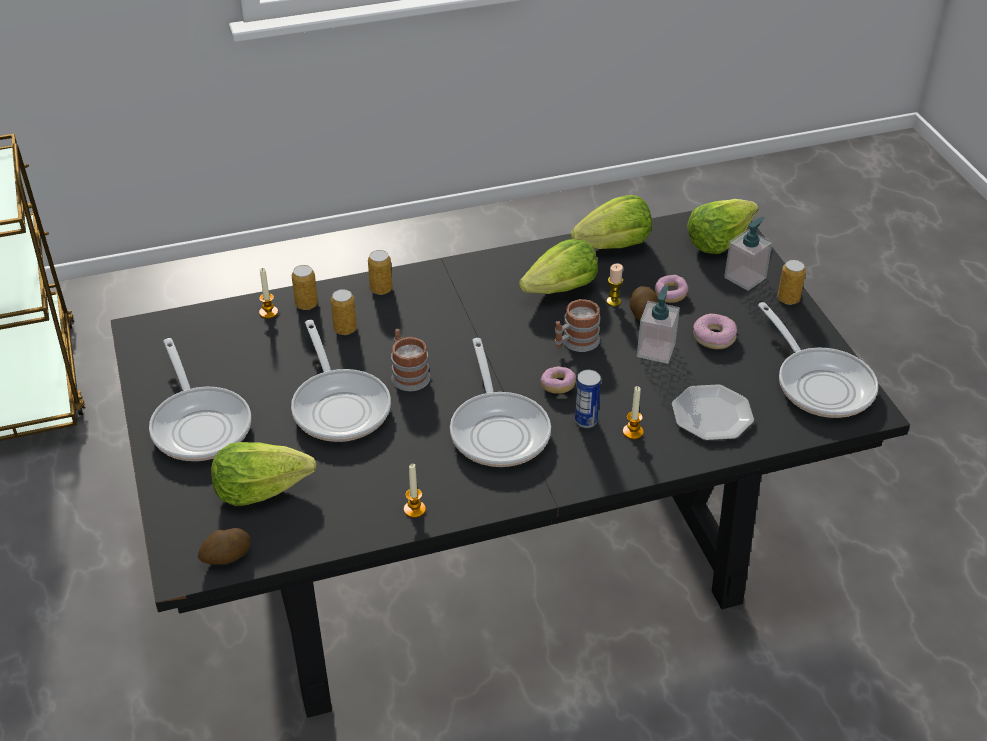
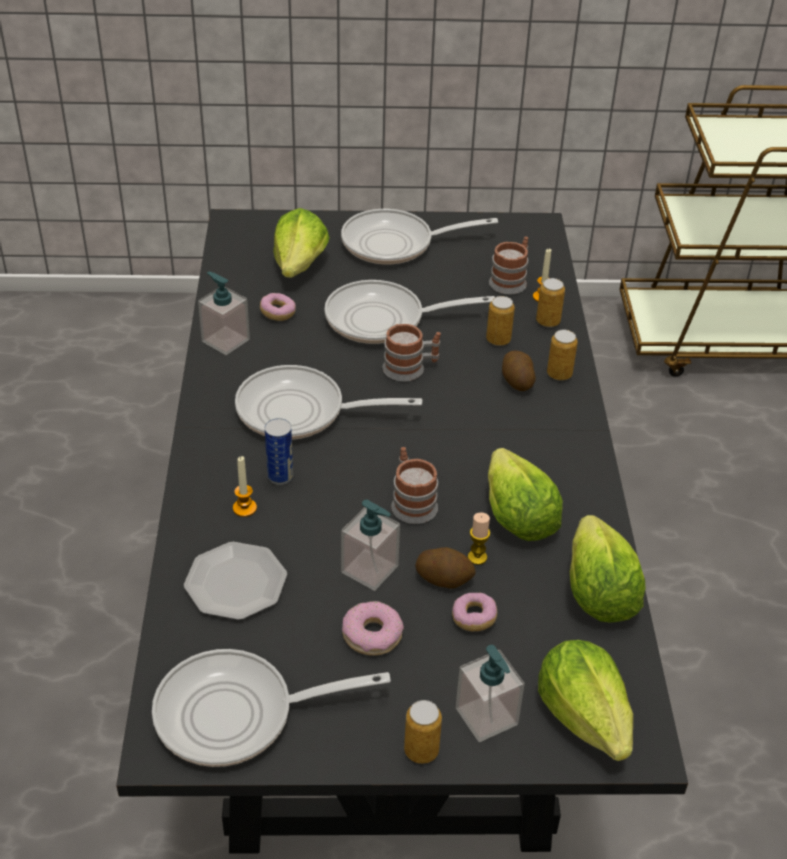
camera: 105 degrees right, 0 degrees up
(226, 557) = (233, 241): potato -> potato (516, 381)
(246, 335) = (511, 280): none -> mug
(414, 509) = (225, 340): candle -> soap dispenser
(558, 386) = (344, 469): donut -> donut (278, 313)

